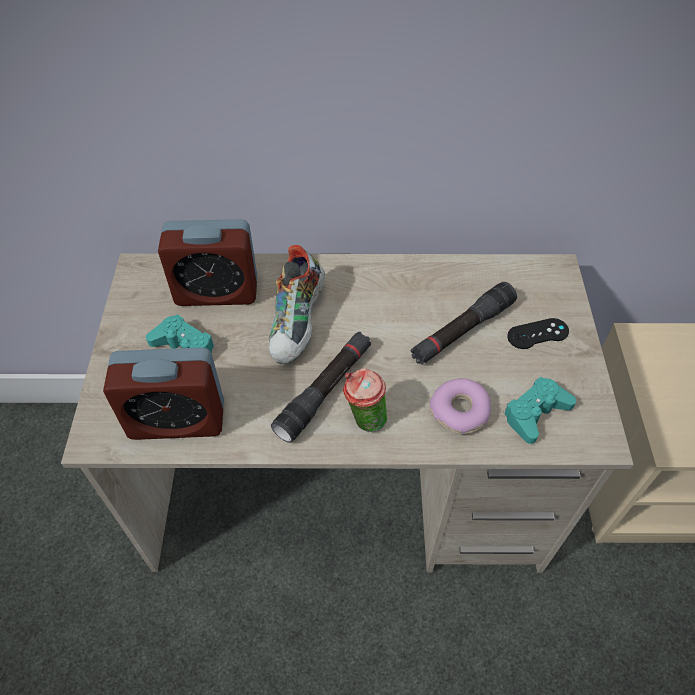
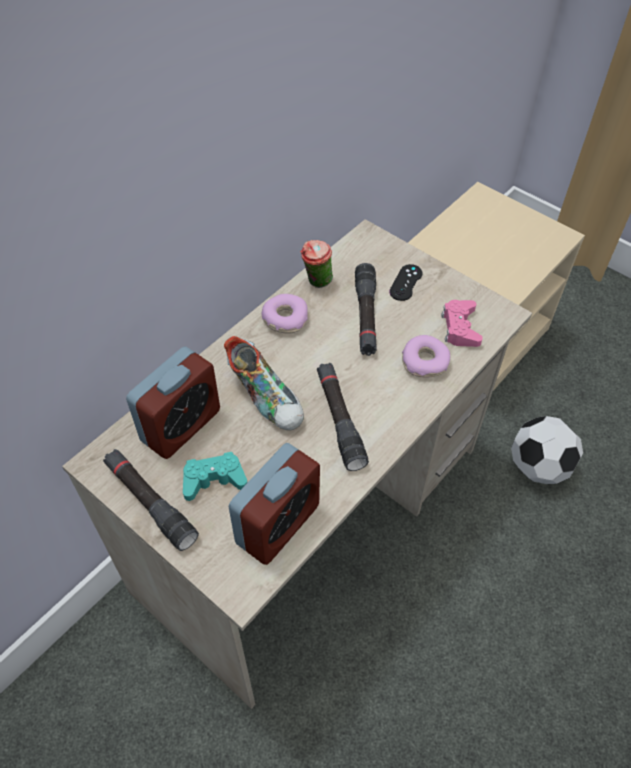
camera: 50 degrees left, 0 degrees up
(129, 324) = (150, 503): none -> black flashlight
(364, 419) = (383, 414): cup -> cup (316, 283)
(392, 279) = (285, 319): none -> donut
(535, 413) = (460, 328): turquoise game controller -> pink game controller
(591, 650) = (538, 467): none -> football

